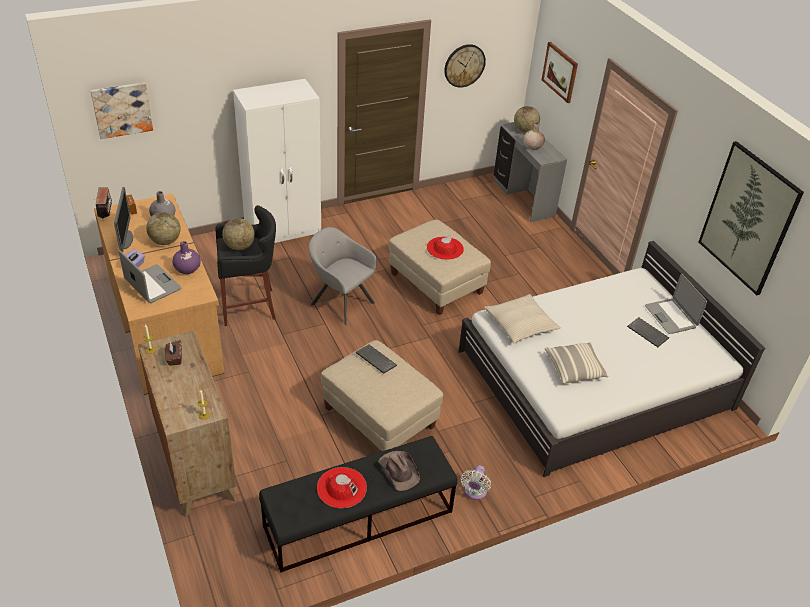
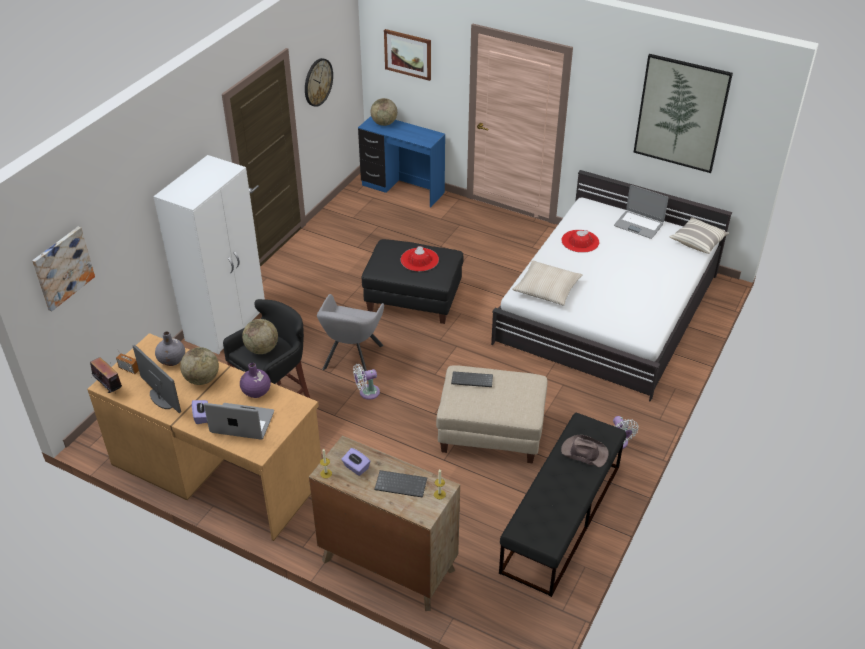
camera: 35 degrees left, 0 degrees up
(174, 358) = (356, 467): brown tissue box -> purple tissue box
(323, 332) = (367, 392): none -> white fan
(340, 302) = (352, 359): grey armchair -> grey armchair turned 75 degrees counterclockwise
(341, 487) = (559, 492): red hat -> red hat (580, 241)
(436, 284) = (413, 299): beige ottoman -> black ottoman
(522, 198) = (402, 189): grey desk -> blue desk
(532, 146) = (406, 135): beige vase -> none
(575, 369) = (619, 301): pillow -> pillow (698, 241)
(648, 333) = (637, 245): keyboard -> keyboard (401, 484)

